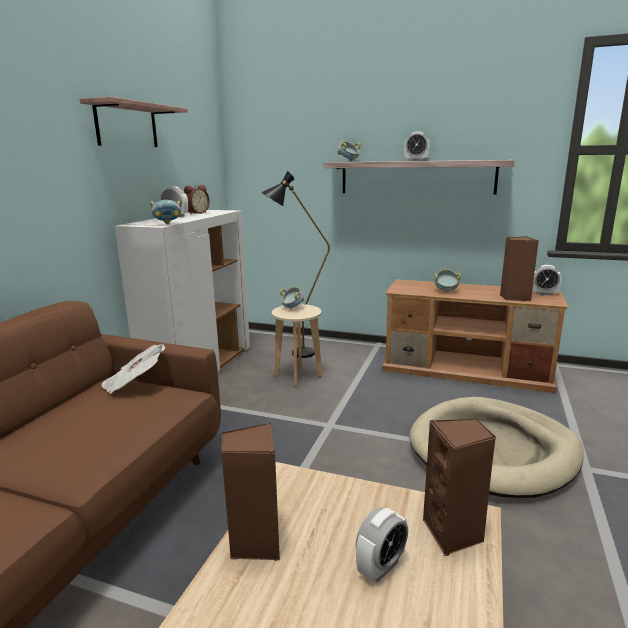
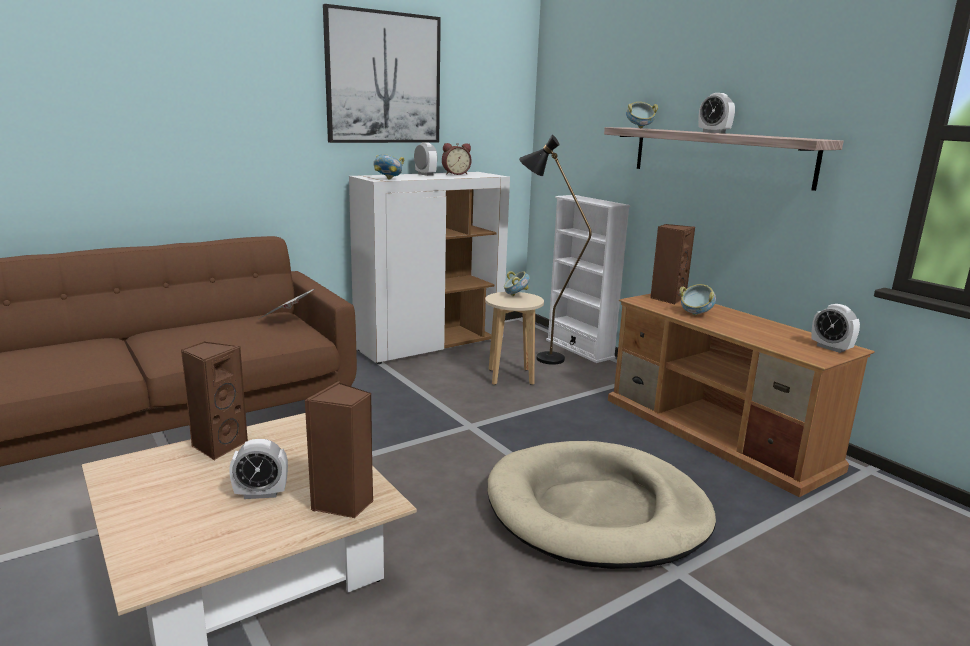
camera: 35 degrees right, 0 degrees up
(127, 125) = (383, 78): shelf -> picture
(310, 340) = (579, 349): none -> white bookcase
(514, 297) = (770, 341): brown speaker -> brown speaker (667, 298)

